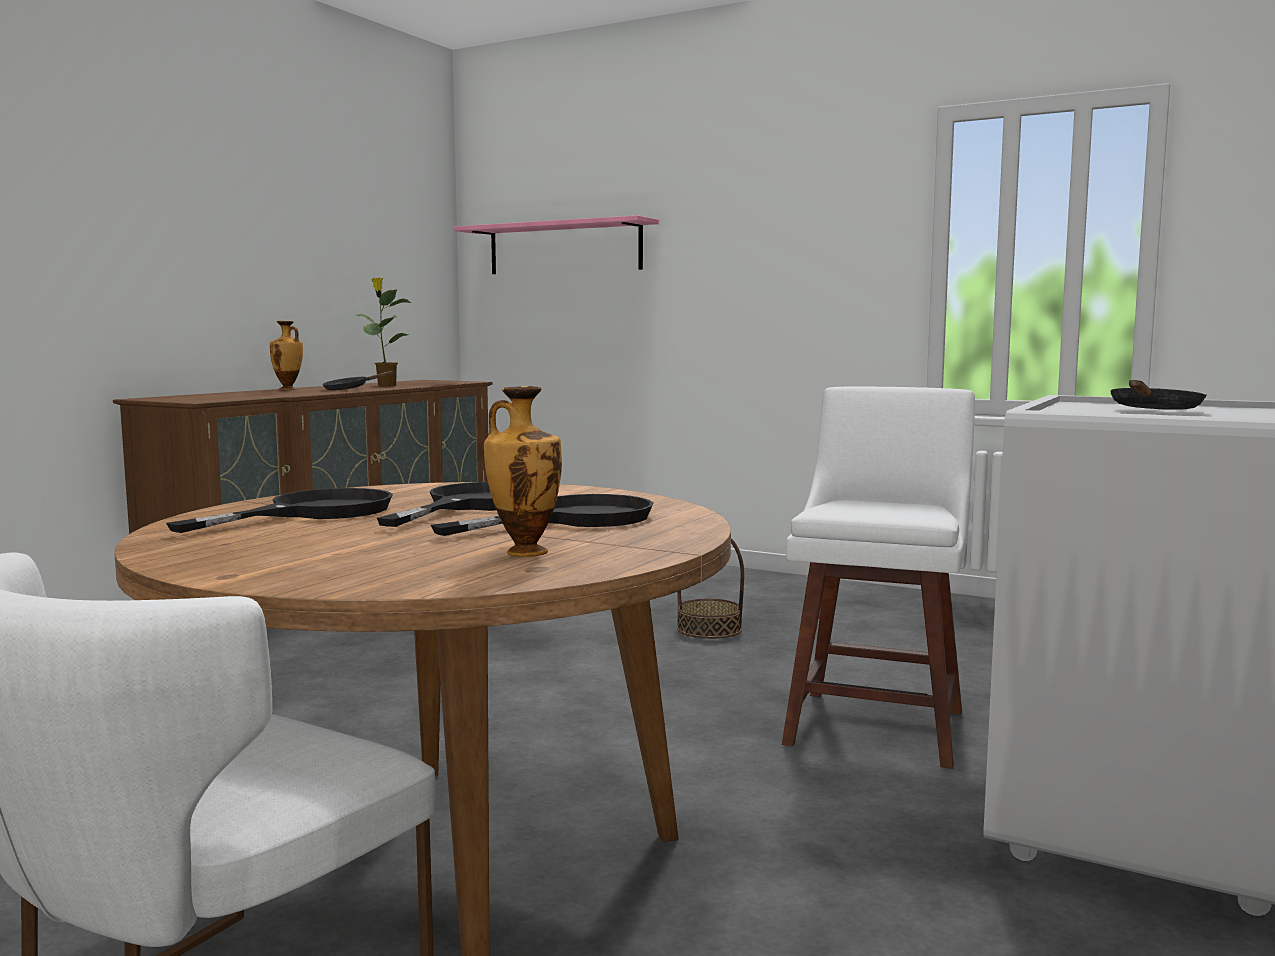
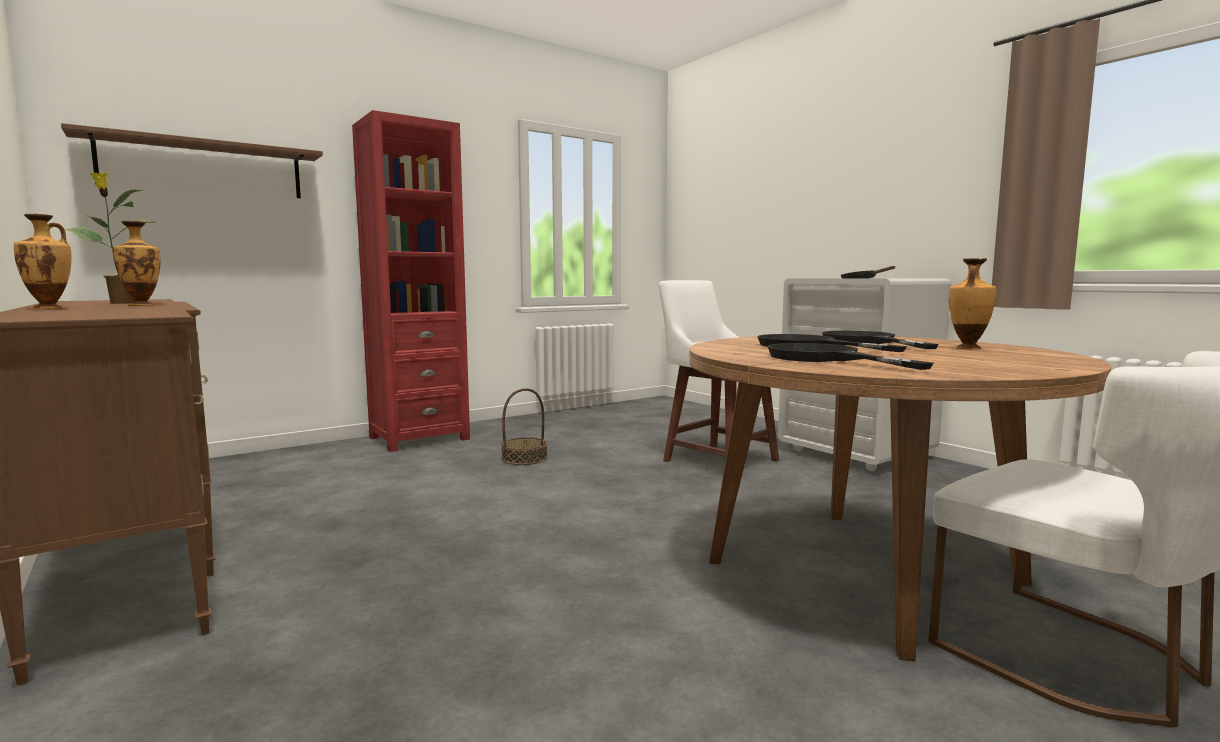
camera: 65 degrees left, 0 degrees up
(350, 389) = (142, 305): black frying pan -> vase
(564, 248) = (203, 168): pink shelf -> brown shelf
(719, 577) = (419, 438): none -> red bookcase

